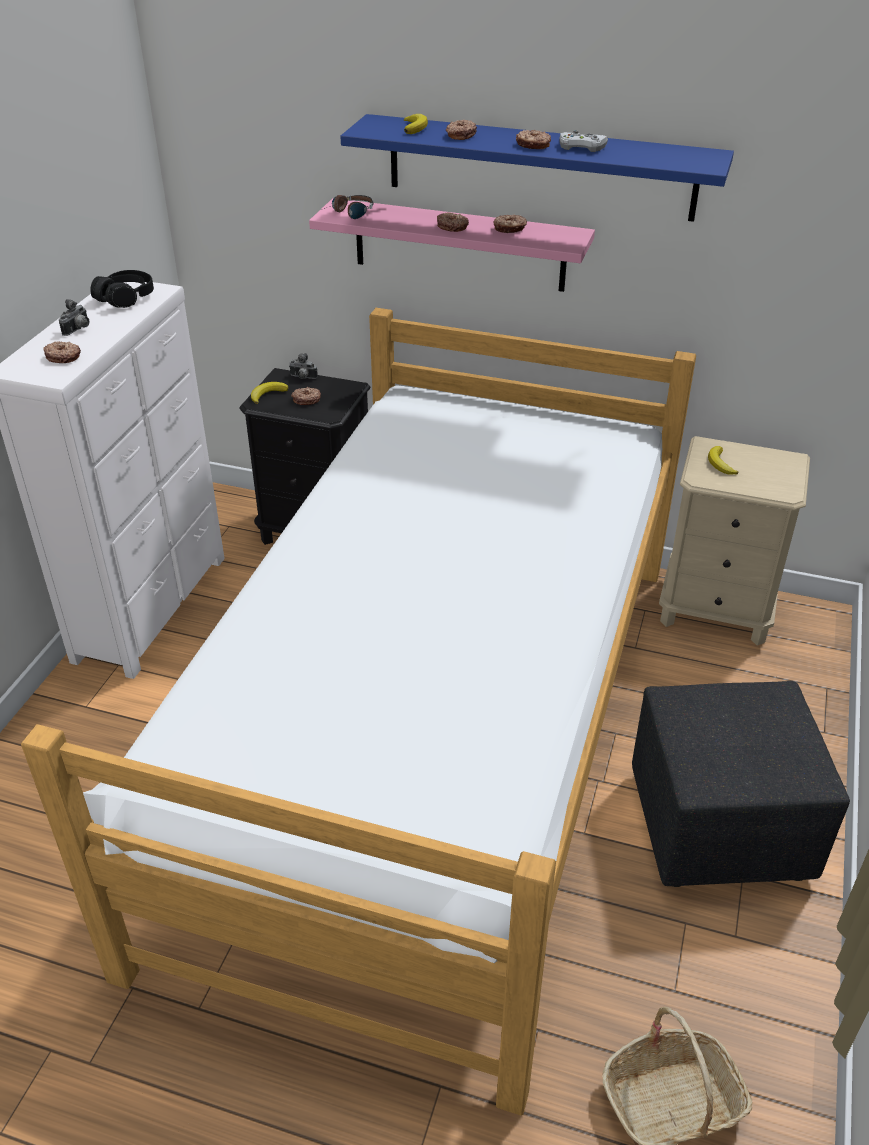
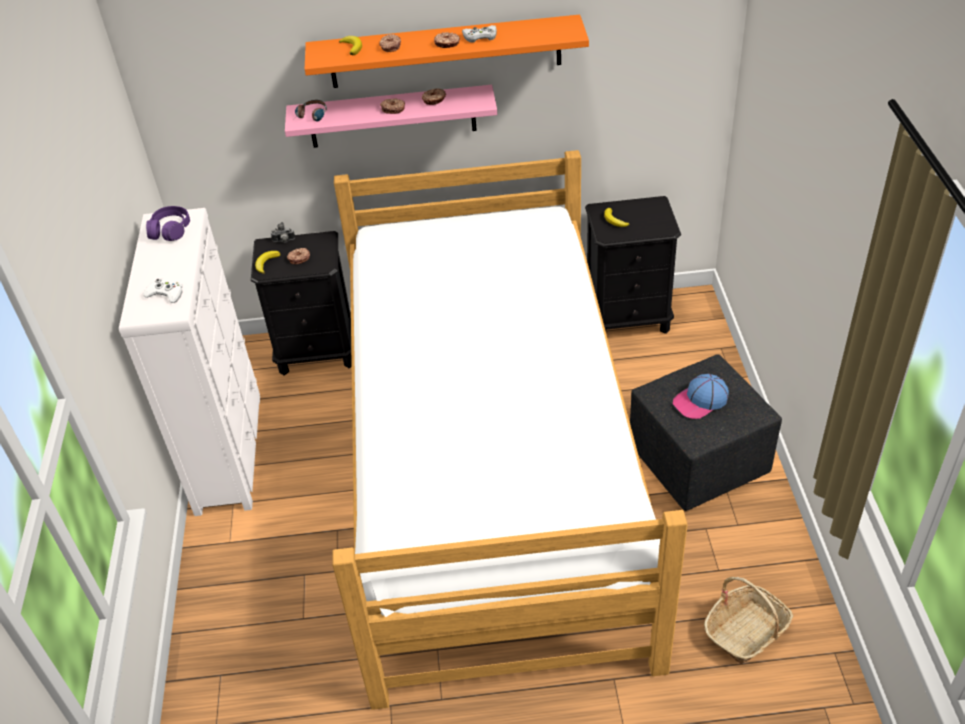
camera: 20 degrees left, 5 degrees up
(63, 357) = (166, 294): donut -> white game controller
(78, 330) = (157, 268): camera -> none
(125, 298) = (170, 230): black headphones -> purple headphones
(540, 167) = (445, 52): blue shelf -> orange shelf
(716, 611) = (628, 318): beige nightstand -> black nightstand
(735, 734) = (700, 401): none -> cap

